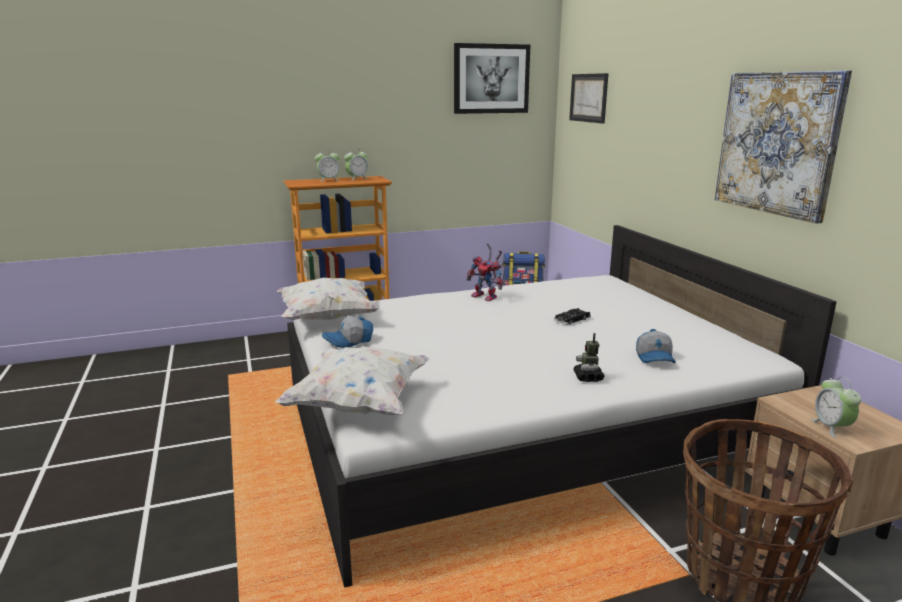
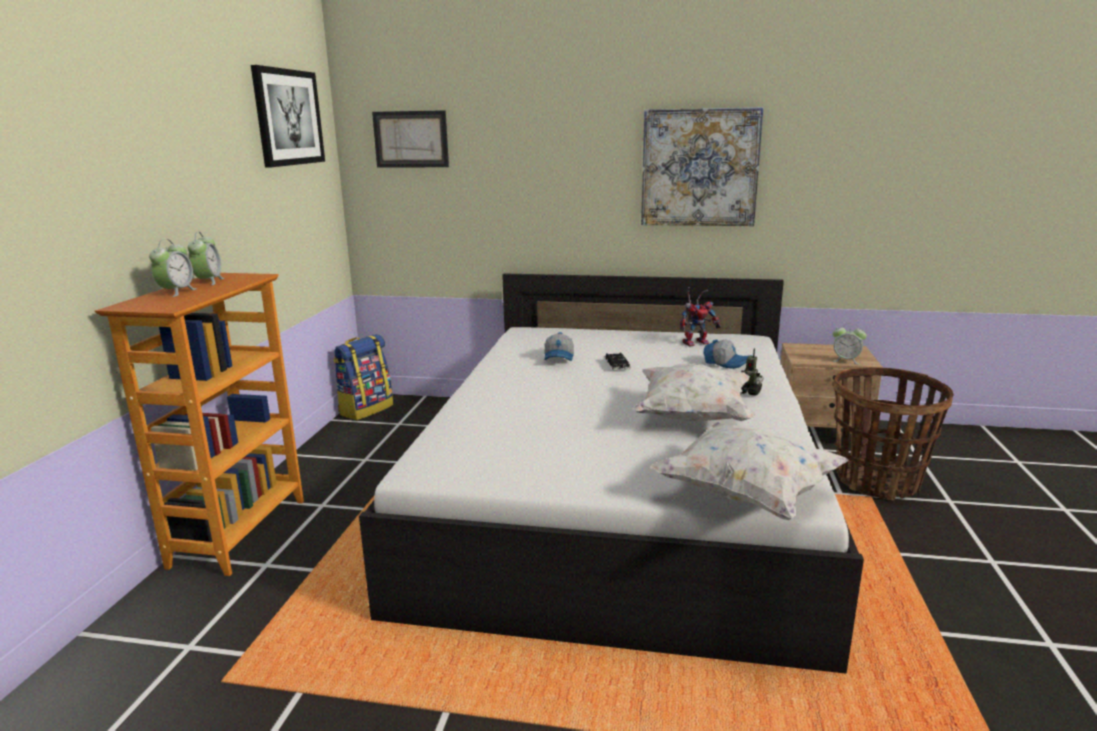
camera: 60 degrees left, 0 degrees up
(327, 318) = (456, 469): white pillow -> white pillow (692, 417)
(349, 341) = (558, 469): cap -> cap (559, 357)
(487, 297) = (506, 379): toy robot -> toy robot (696, 342)

